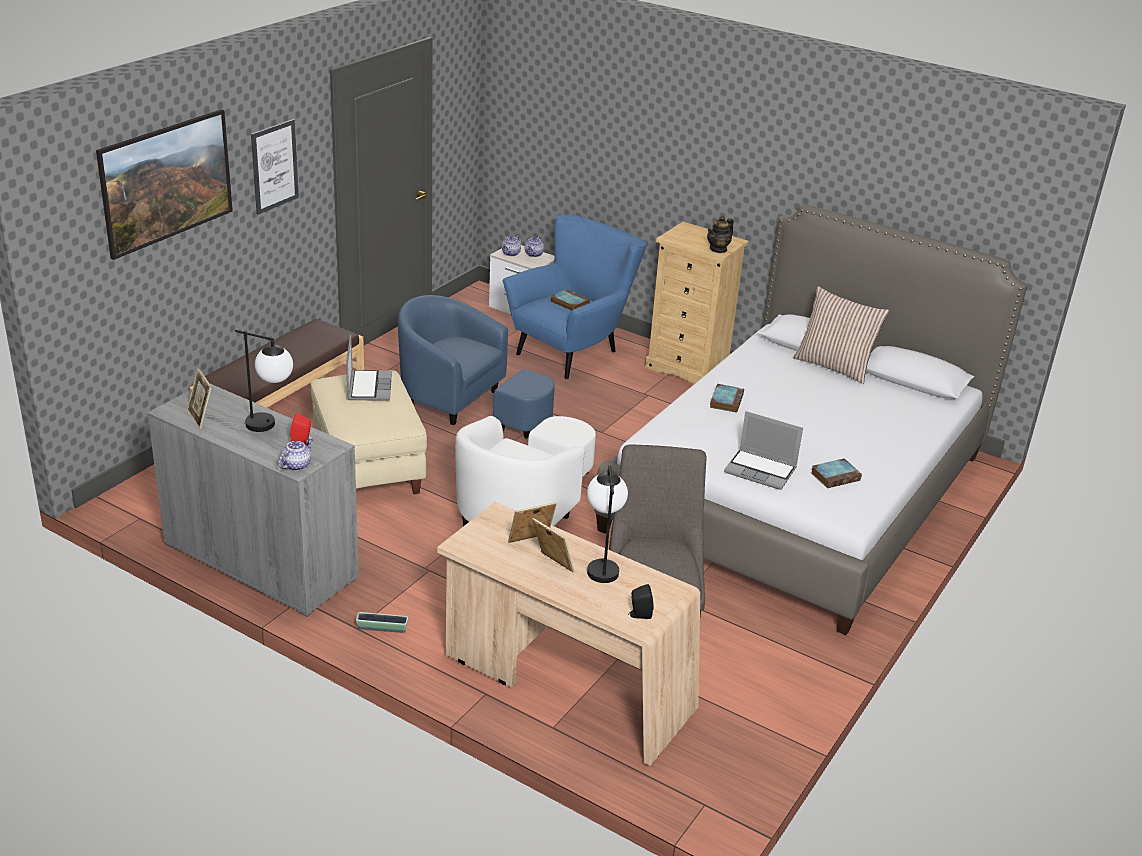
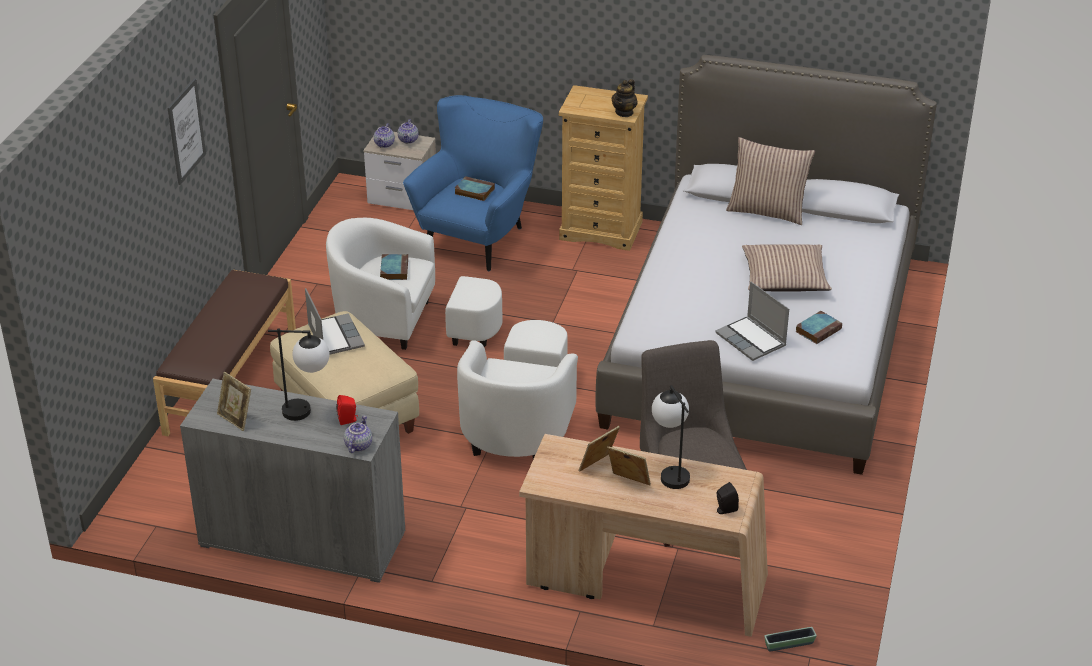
camera: 15 degrees left, 5 degrees up
(170, 208) = (120, 208): picture -> none
(382, 628) = (454, 575): planter -> planter (789, 644)
(466, 405) = (406, 324): blue armchair -> white armchair
(726, 400) = (687, 273): book -> book (394, 269)
(761, 470) = (752, 340): laptop -> laptop turned 45 degrees clockwise
(823, 424) = (784, 278): none -> pillow

